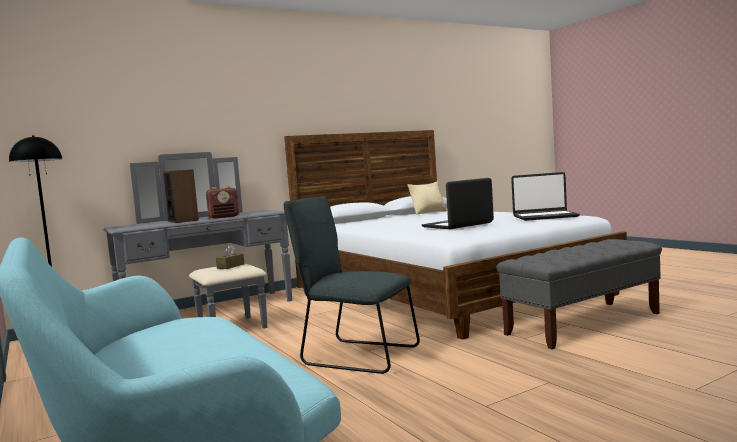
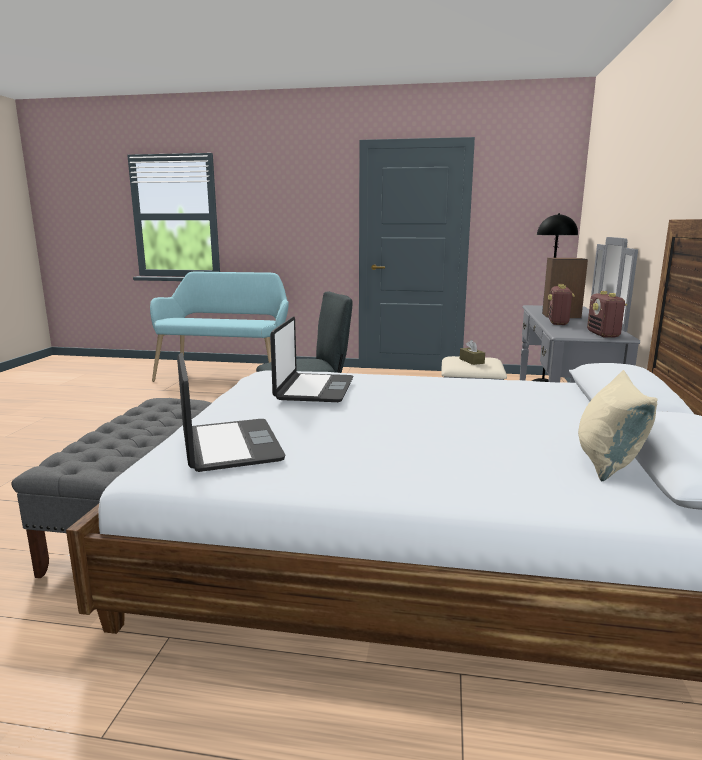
camera: 130 degrees right, 10 degrees up
(261, 211) = (603, 334): none -> radio
(545, 217) = (229, 446): laptop -> laptop turned 120 degrees clockwise

